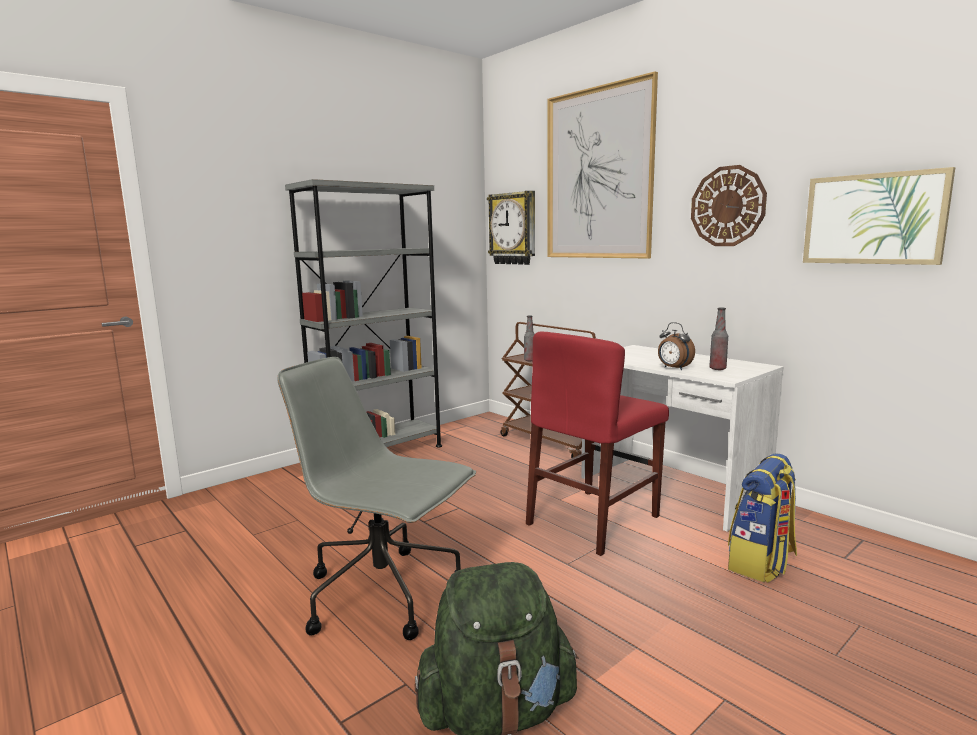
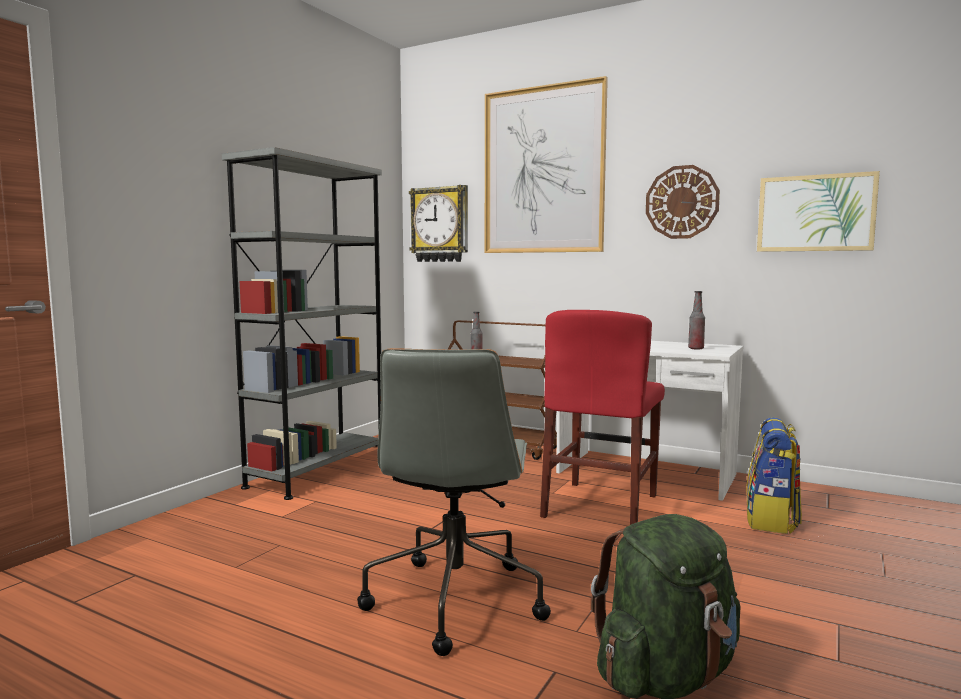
camera: 20 degrees left, 5 degrees down
(385, 595) = (455, 599): grey office chair -> grey office chair turned 90 degrees counterclockwise
(673, 368) = (659, 349): alarm clock -> none

